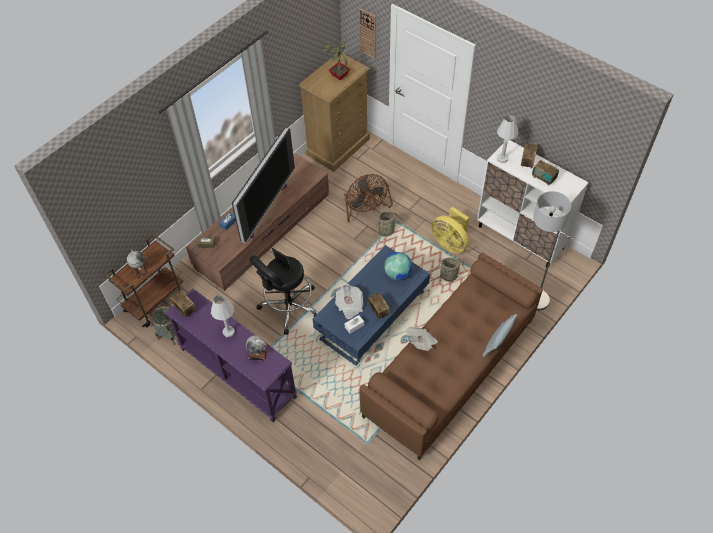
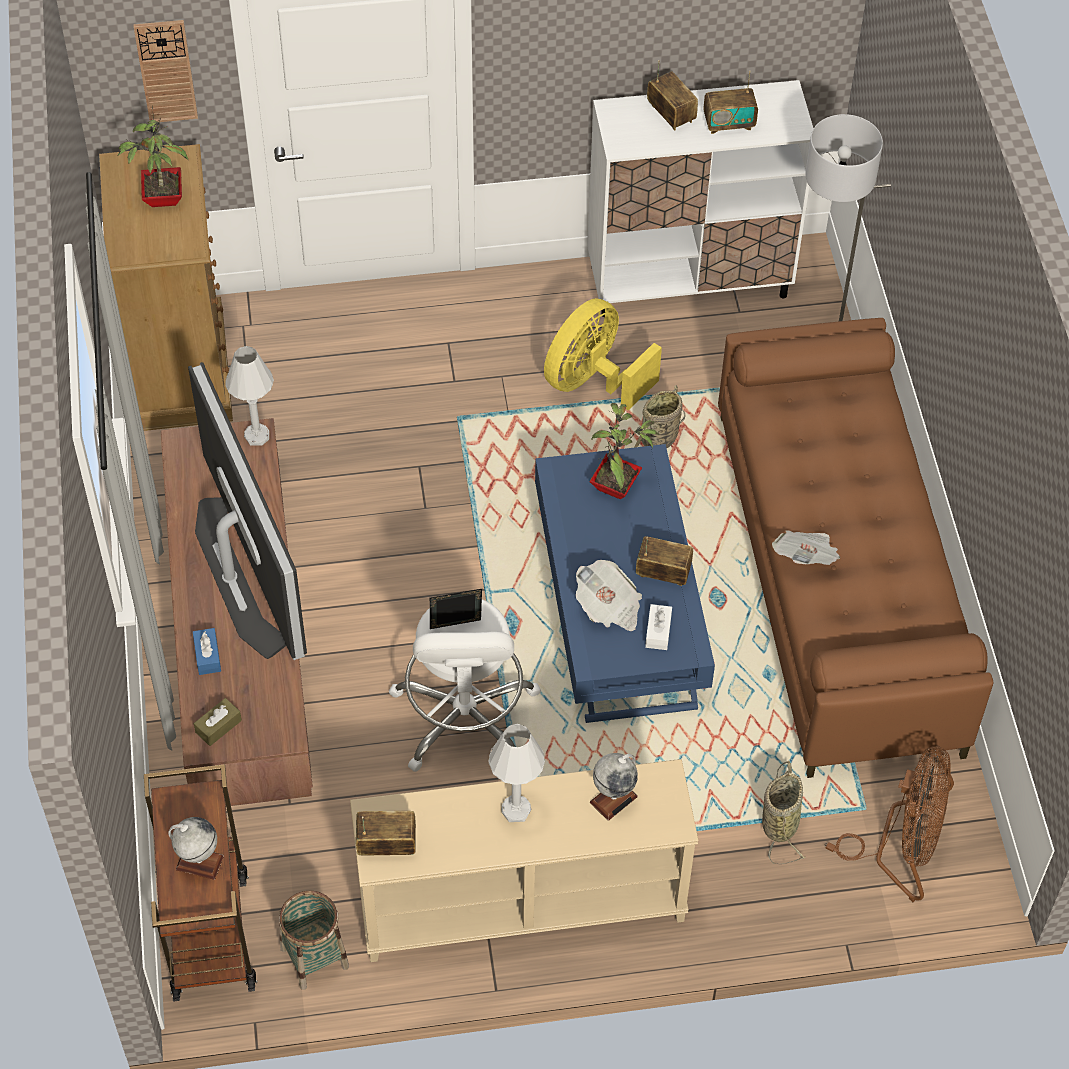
camera: 50 degrees left, 0 degrees up
(237, 373) = (521, 905): purple console table -> beige console table
(288, 307) = (464, 719): black stool -> white stool
(363, 208) = (373, 442): brown fan -> brown fan (901, 843)
(387, 231) = (465, 447): basket -> basket (780, 822)
(398, 273) = (617, 488): globe -> potted plant
(450, 243) = (593, 381): yellow fan -> yellow fan turned 135 degrees clockwise
(497, 342) = (908, 458): blue pillow -> none
(502, 159) = (628, 140): white table lamp -> white table lamp (257, 436)

